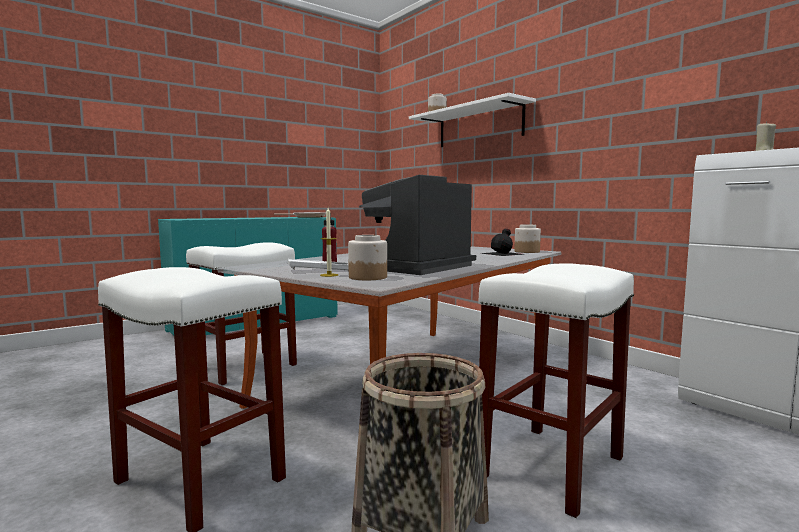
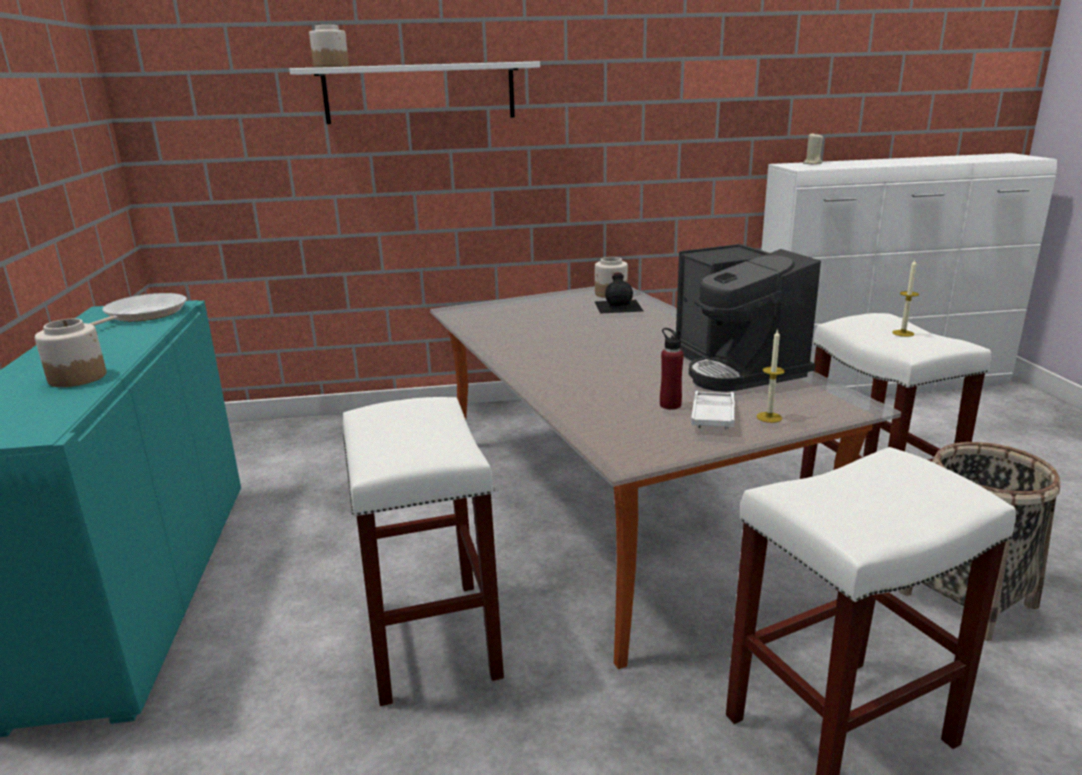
camera: 60 degrees left, 15 degrees up
(368, 277) = (802, 401): jar -> jar (77, 377)
(558, 272) = (903, 333): none -> candle

